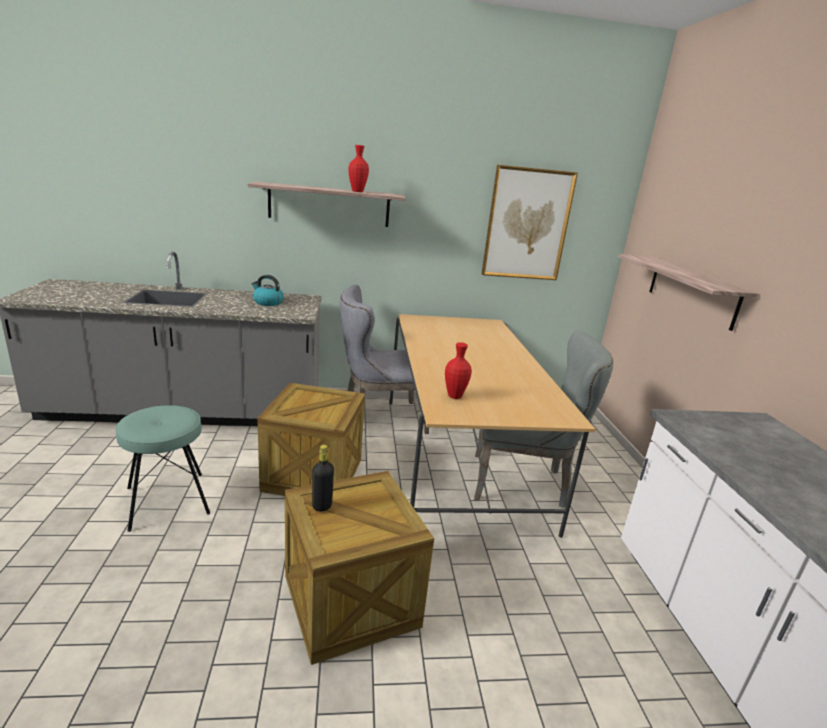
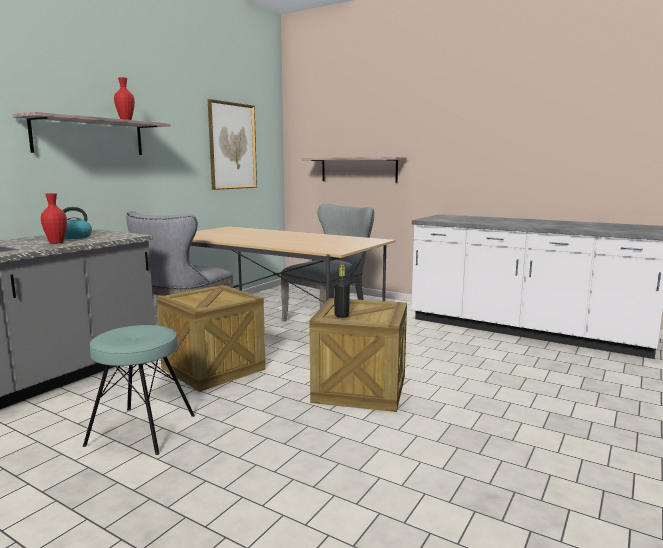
camera: 50 degrees left, 10 degrees down
(454, 396) = (318, 247): red vase -> red vase (56, 243)

